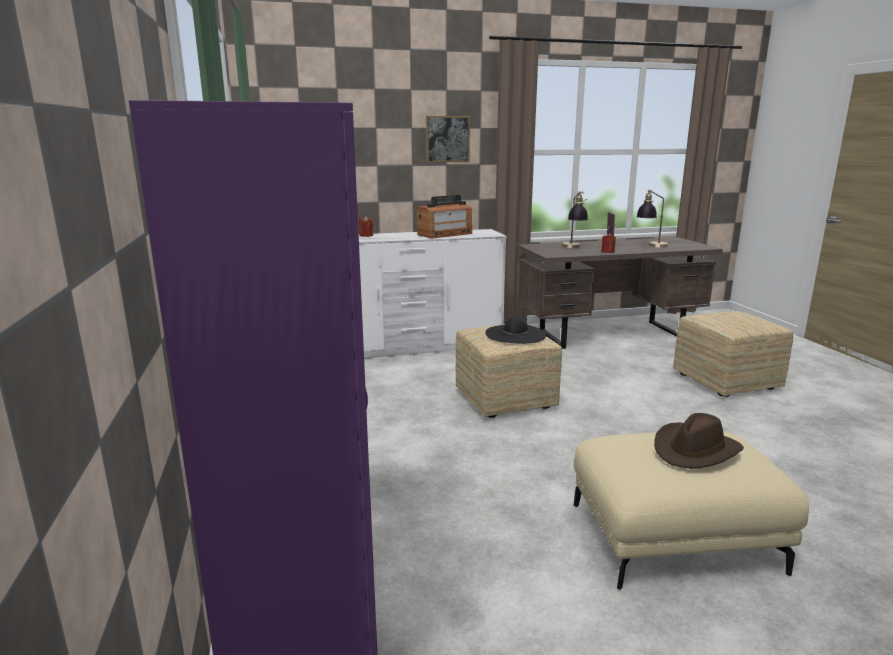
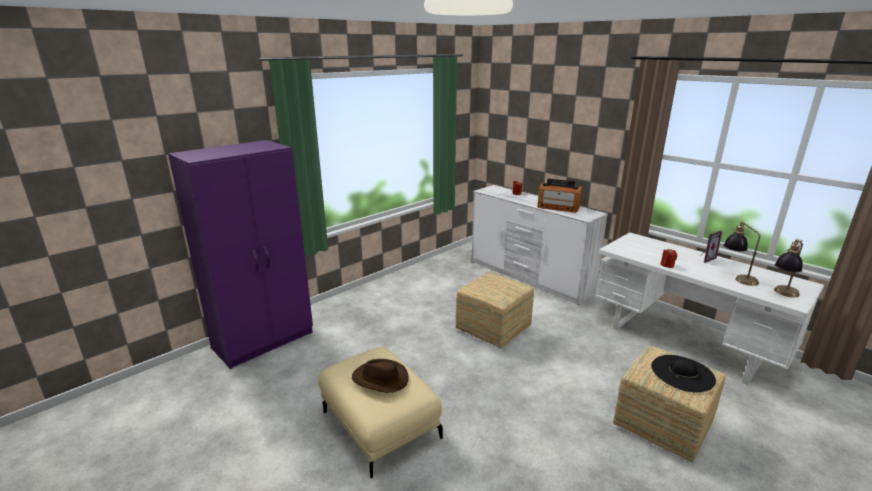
camera: 60 degrees right, 5 degrees up
(447, 139) = (596, 135): picture -> none
(515, 334) = (497, 288): black hat -> black hat (682, 373)
(573, 248) = (656, 251): table lamp -> table lamp (782, 295)
(610, 334) = (685, 343): brown desk -> white desk

